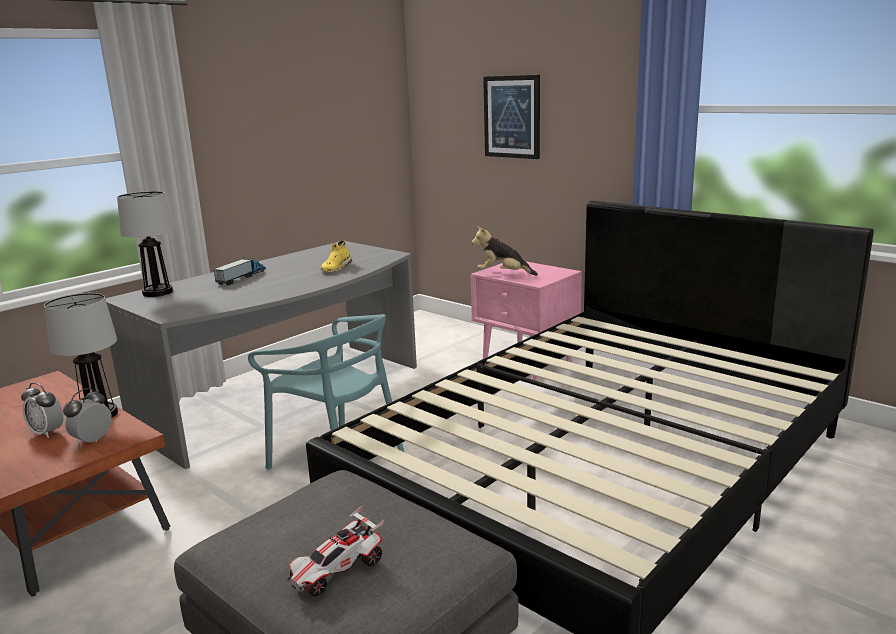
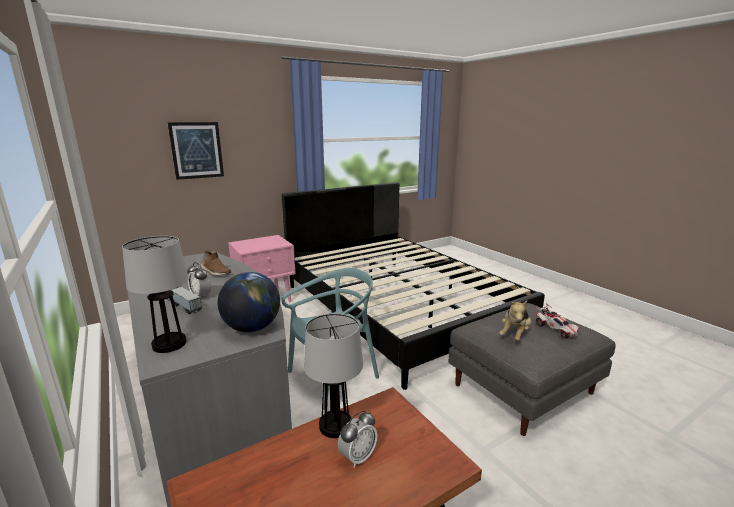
camera: 75 degrees left, 0 degrees up
(92, 440) = (388, 423): alarm clock -> alarm clock (201, 296)
(185, 308) = (252, 328): none -> globe
(335, 268) = (215, 272): yellow shoe -> brown shoe
(503, 274) = (255, 248): plush toy -> plush toy (515, 335)

